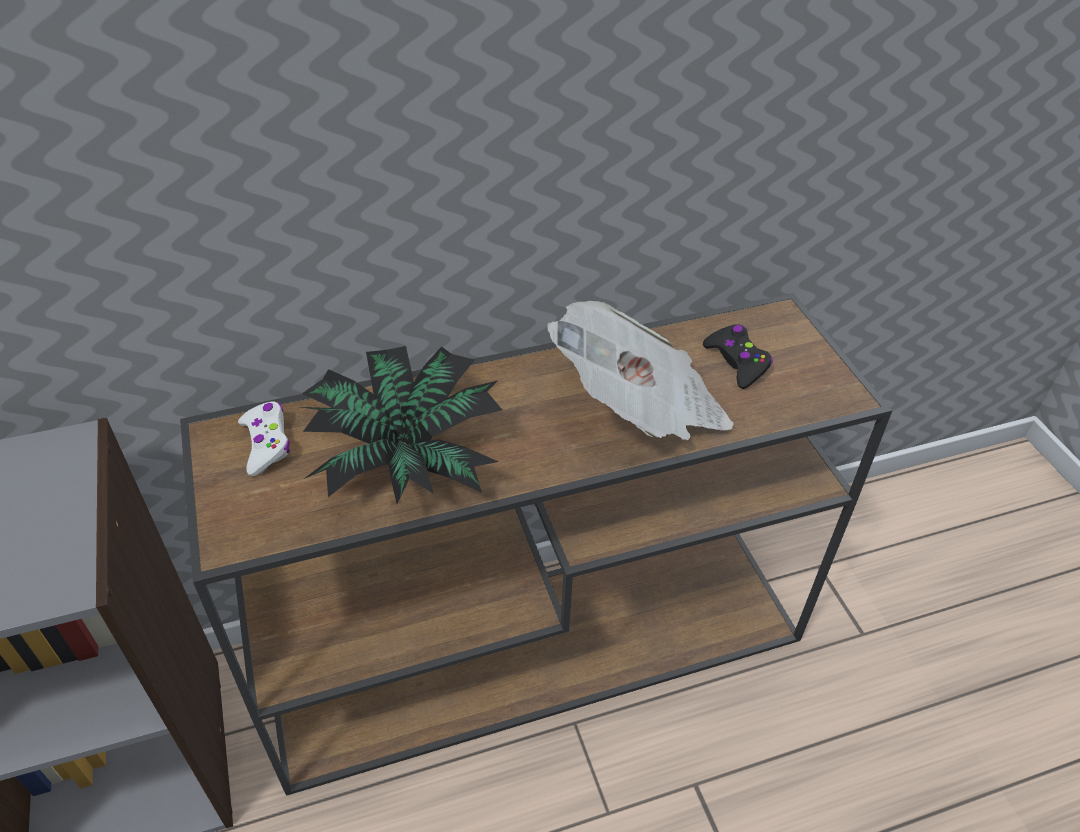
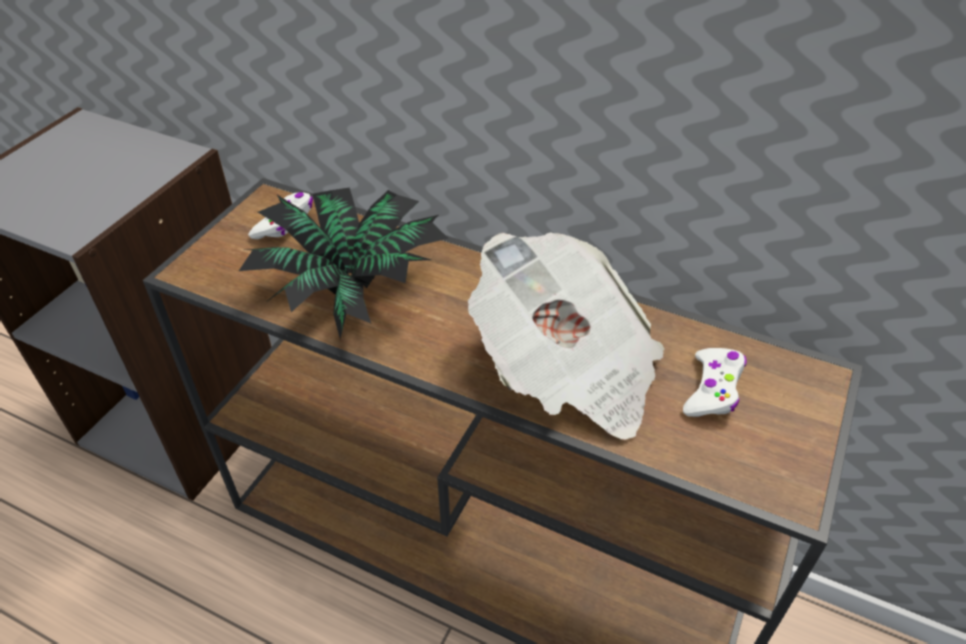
camera: 45 degrees right, 0 degrees up
(737, 362) = (713, 389): black game controller -> white game controller

